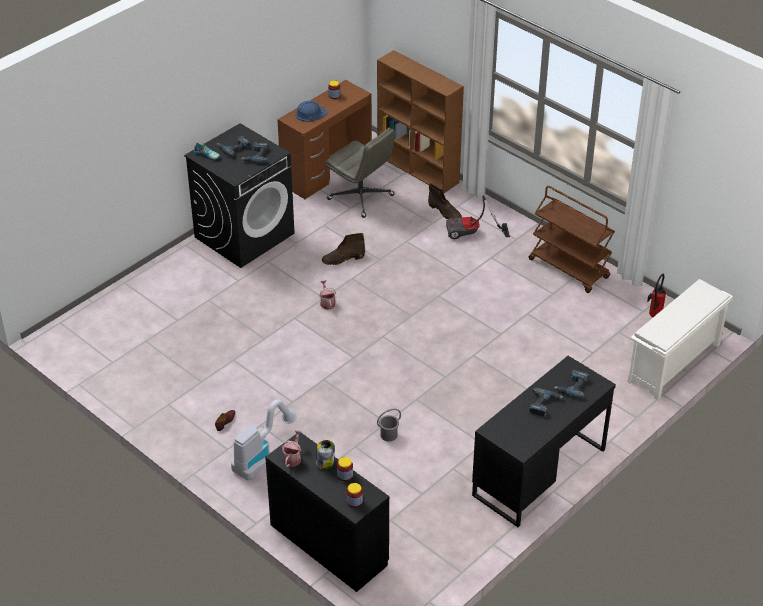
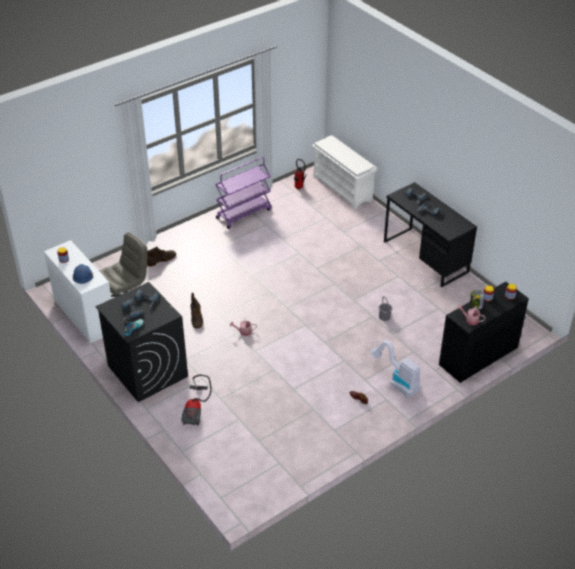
camera: 80 degrees left, 0 degrees up
(326, 171) = (84, 315): brown desk -> white desk
(418, 169) = (105, 266): brown bookcase -> none
(471, 234) = (191, 250): vacuum cleaner -> vacuum cleaner (196, 410)
(569, 269) = (244, 213): brown cart -> purple cart

